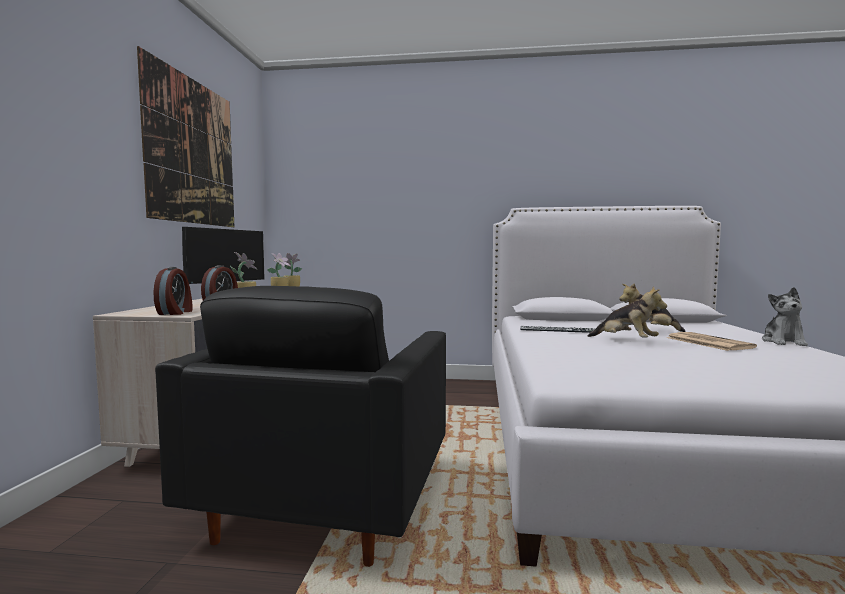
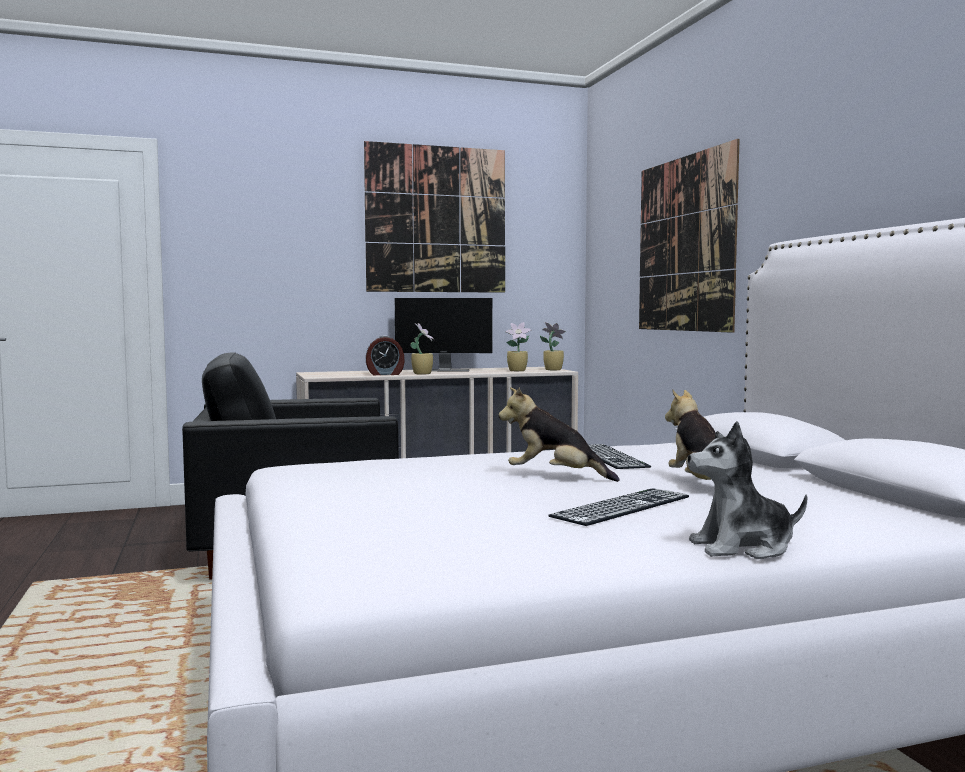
camera: 65 degrees right, 0 degrees up
(176, 312) = (324, 375): alarm clock -> none
(407, 202) = (684, 244): none -> picture
(626, 341) = (555, 477): plush toy -> plush toy turned 90 degrees clockwise
(707, 342) = (622, 506): newspaper -> keyboard

